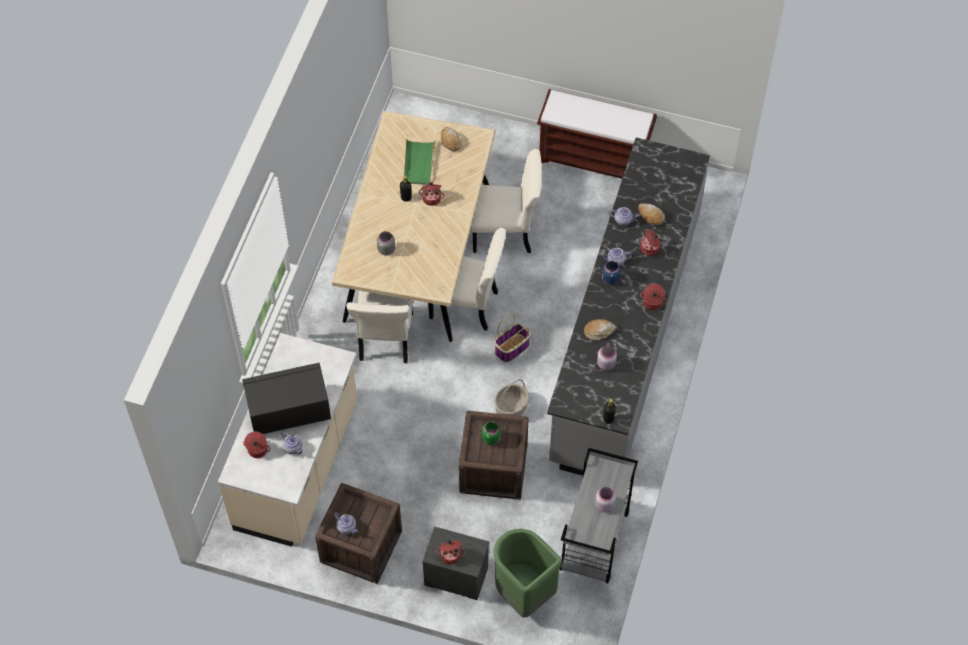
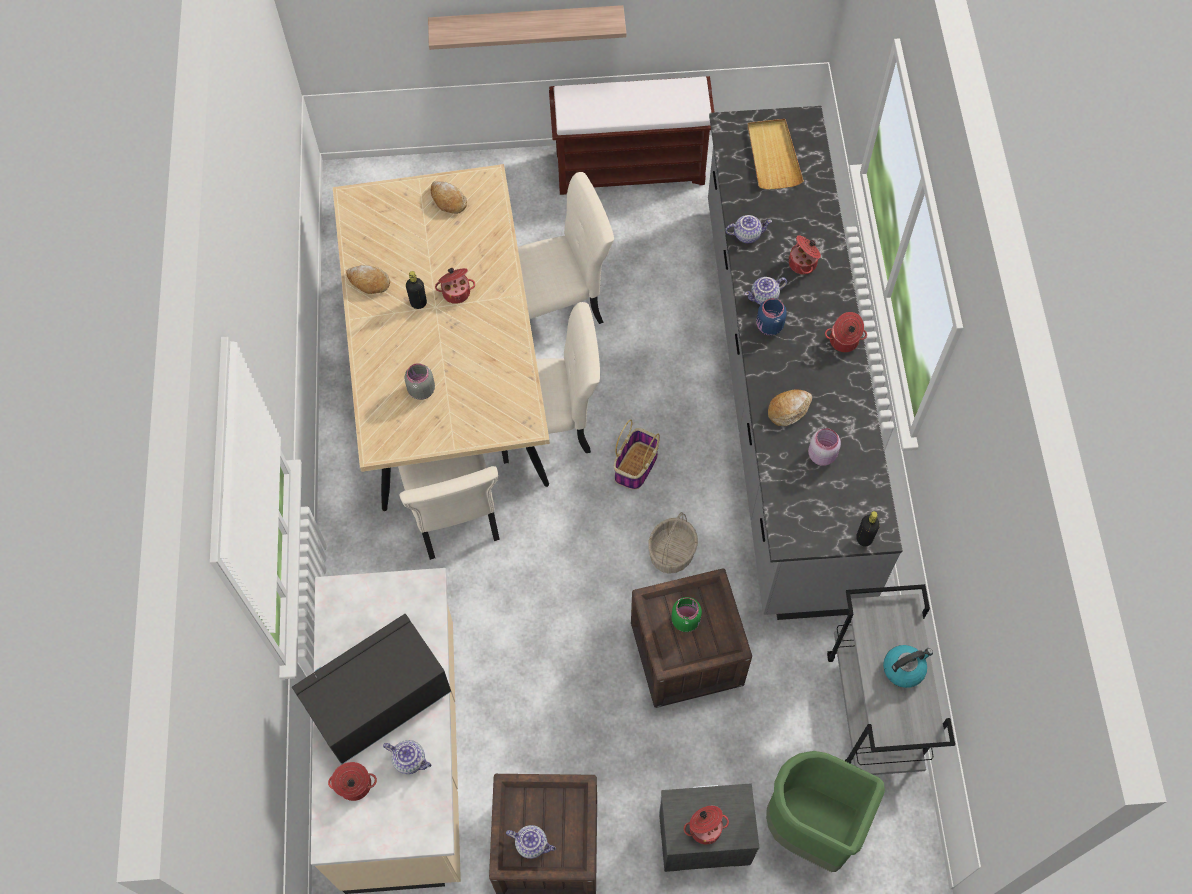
camera: 20 degrees left, 5 degrees up
(419, 163) = (416, 247): green tray -> none
(539, 47) = (526, 26): none -> shelf
(604, 504) = (904, 668): pink jar -> kettle
(650, 216) = (782, 217): bread -> bread (369, 282)
(663, 177) = (773, 156): none -> beige tray

